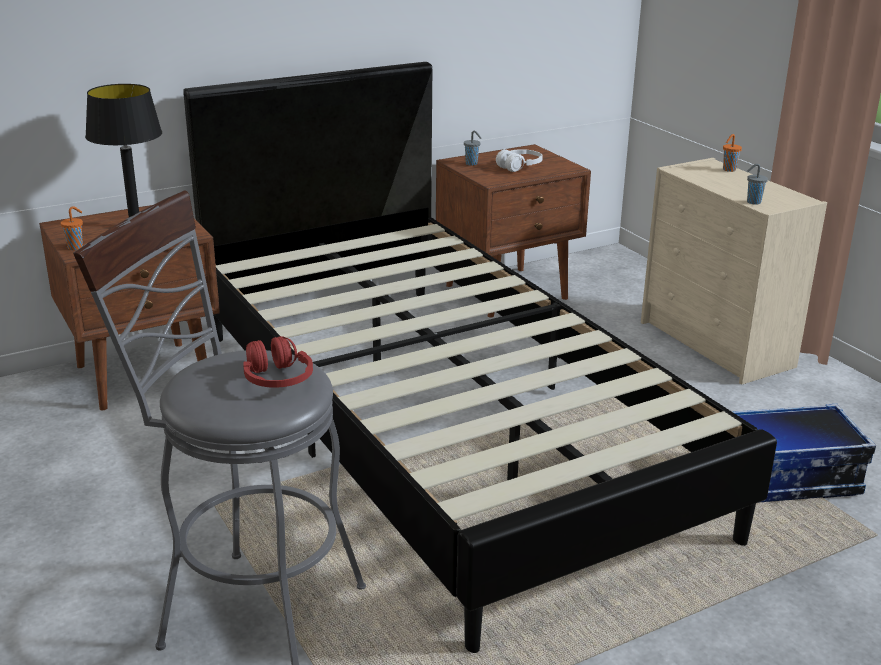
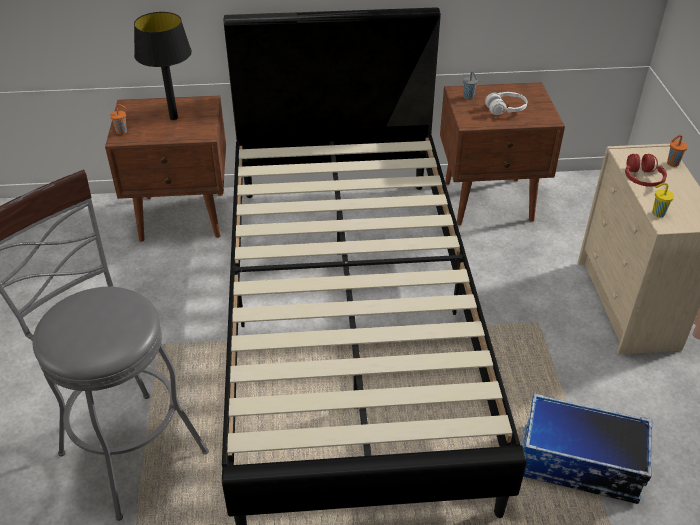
camera: 25 degrees right, 15 degrees up
(277, 379) = (112, 328): red headphones -> red headphones (642, 178)
(752, 202) = (657, 213): grey cup -> yellow cup

